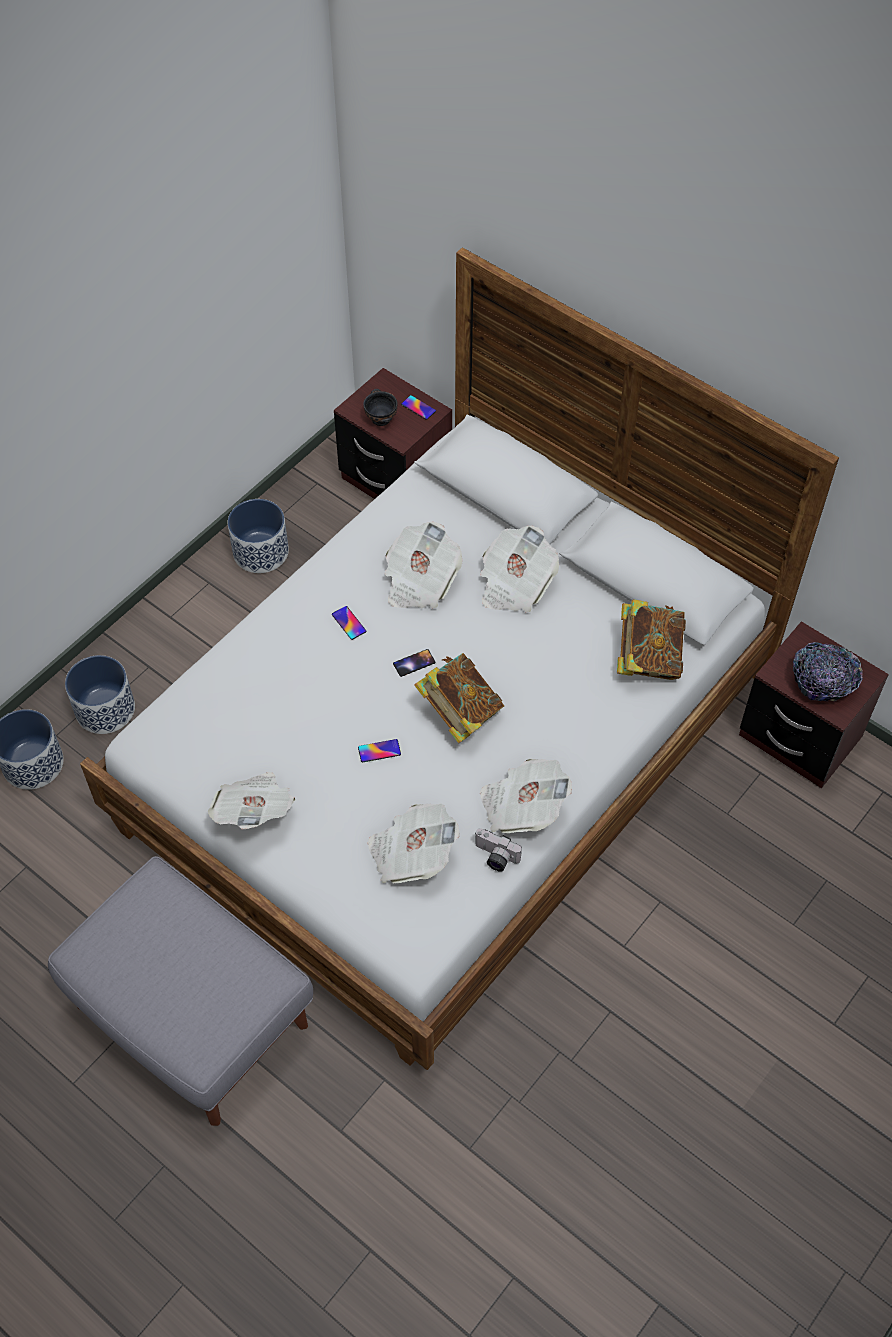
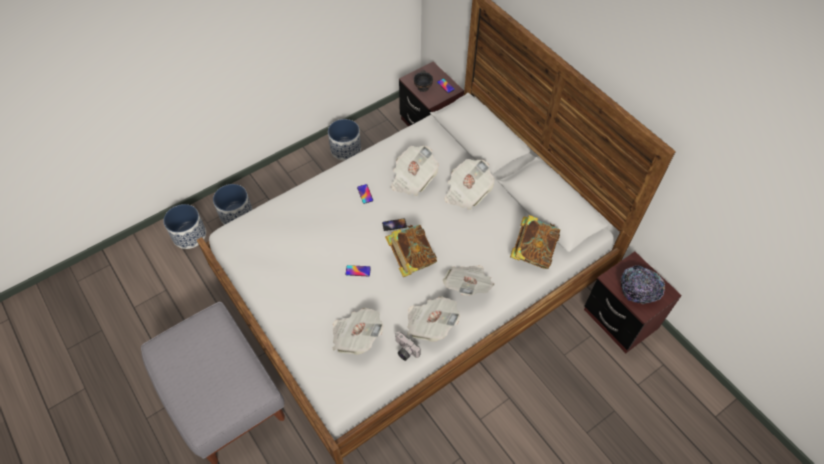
camera: 15 degrees right, 0 degrees up
(255, 811) = (275, 289): newspaper -> newspaper (468, 286)

